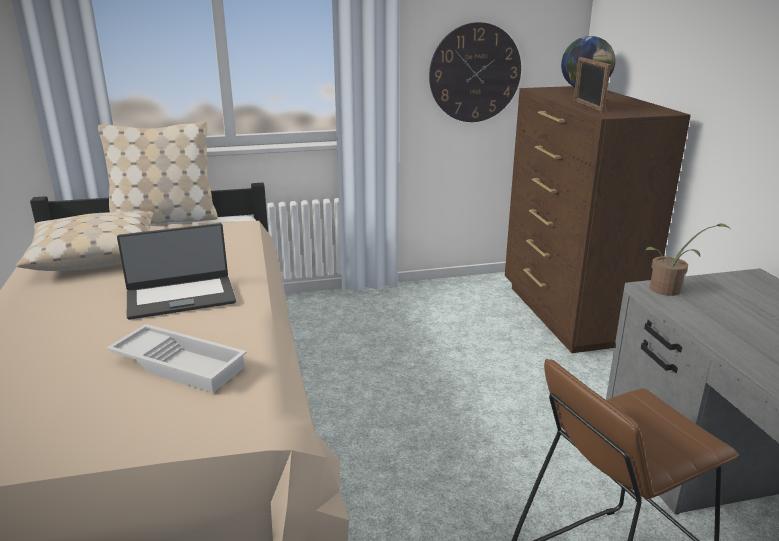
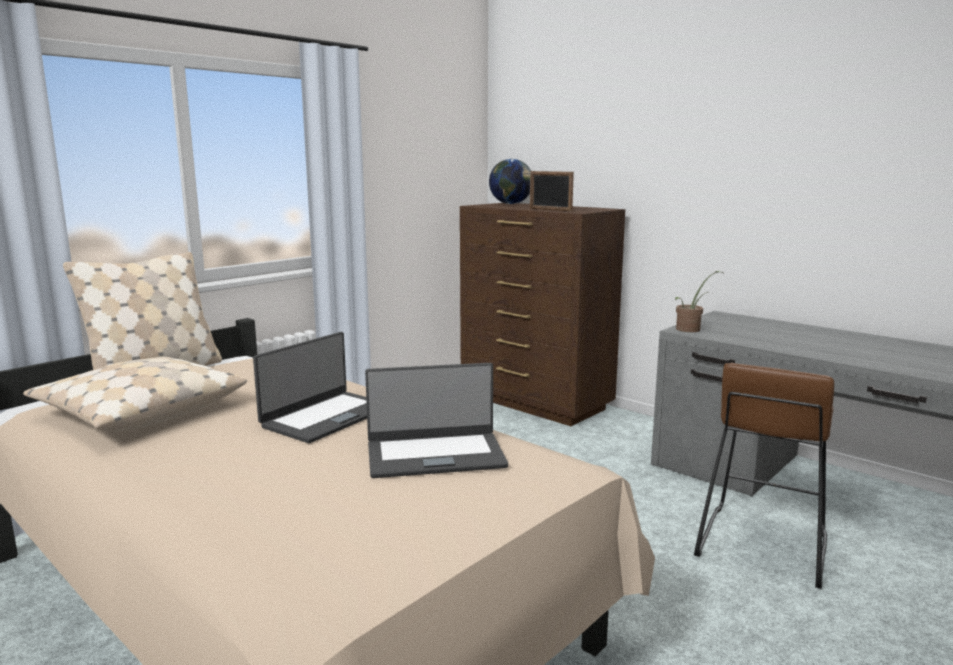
camera: 35 degrees left, 10 degrees down
(181, 364) = (435, 455): white tray -> laptop
(475, 73) = (413, 196): wall clock -> none

